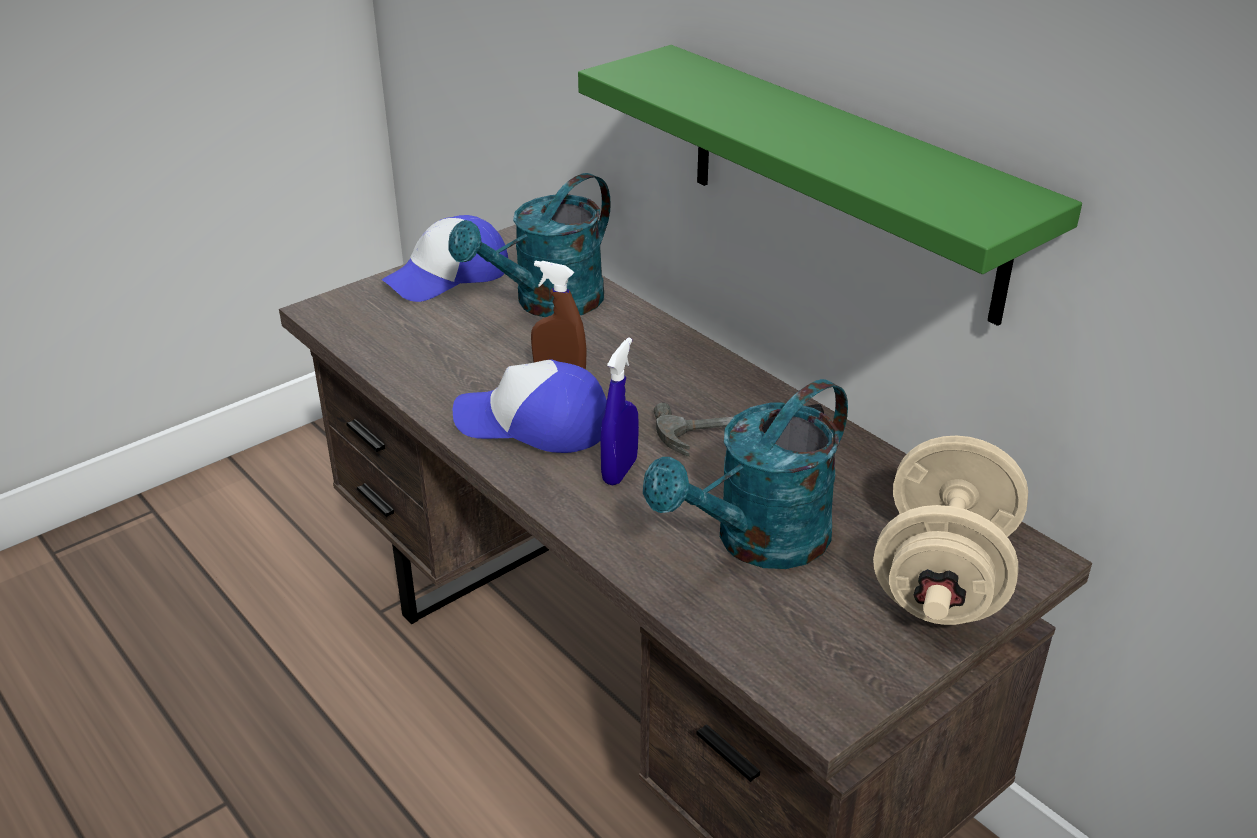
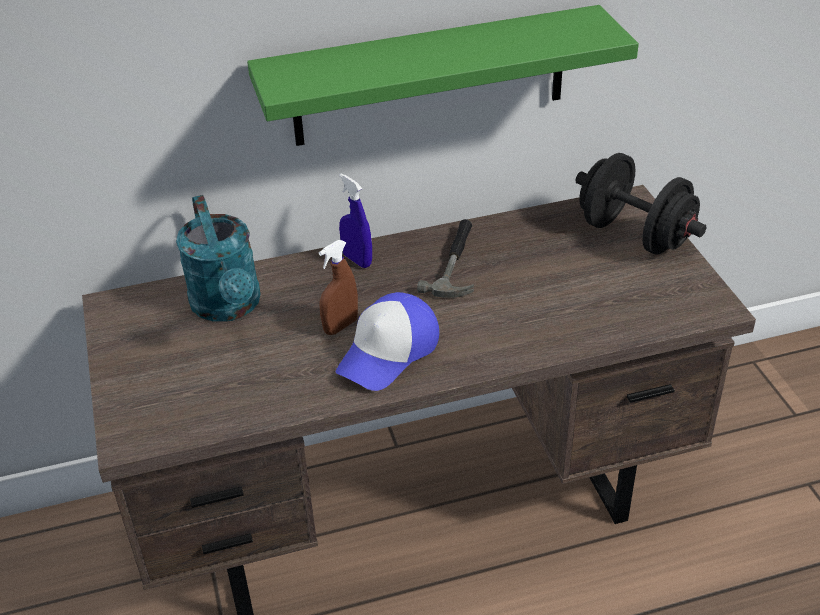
camera: 65 degrees left, 5 degrees up
(448, 276) = (137, 351): cap -> none
(619, 471) = (469, 326): blue spray bottle -> blue spray bottle (357, 260)
(758, 543) = (572, 289): turquoise watering can -> none
(942, 578) = (634, 235): beige dumbbell -> black dumbbell

